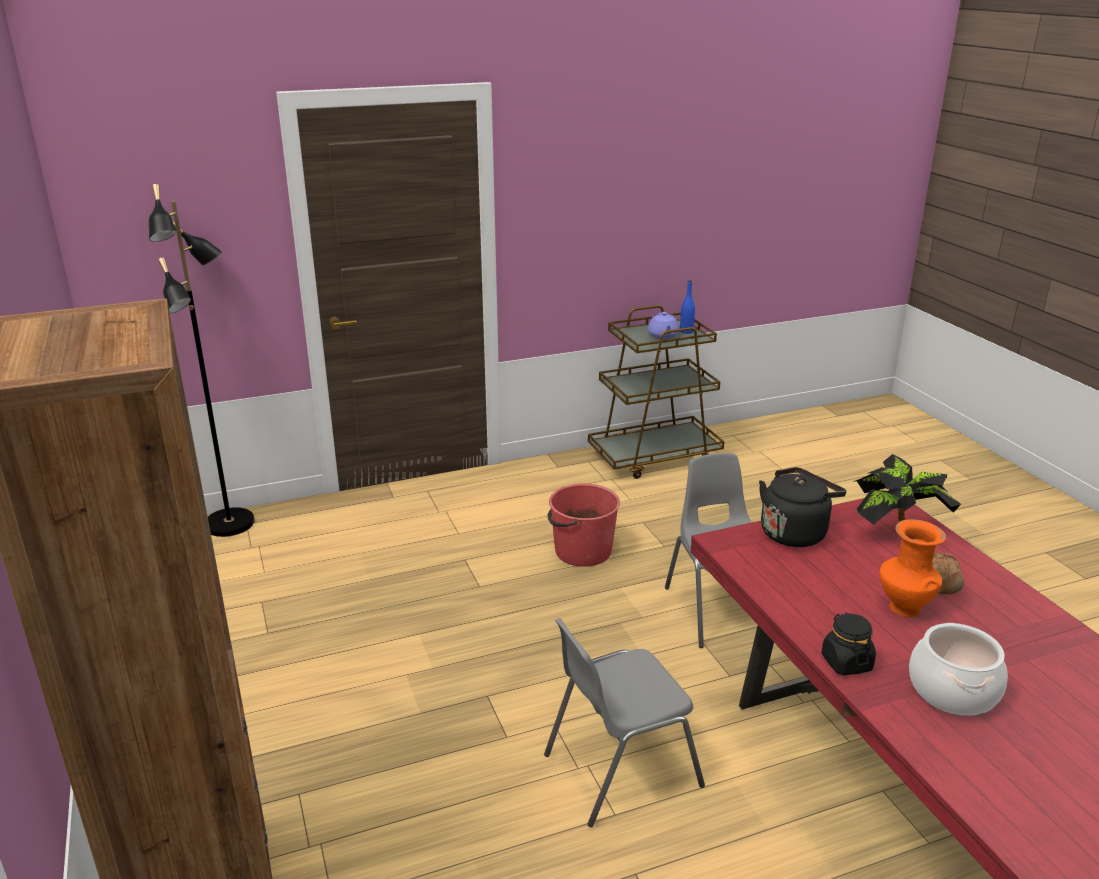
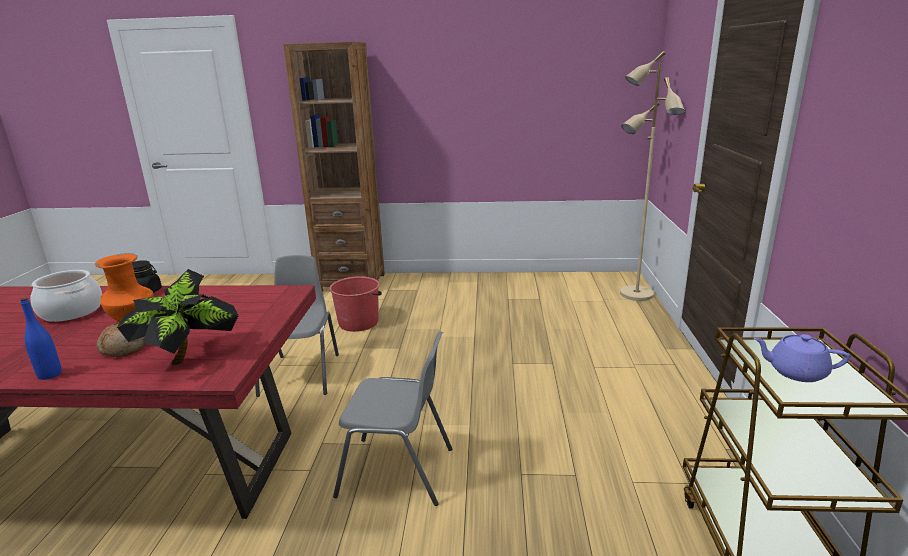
camera: 115 degrees right, 5 degrees down
(231, 524) = (635, 294): black floor lamp -> beige floor lamp
(582, 551) = (536, 419): red bucket -> red bucket (359, 322)
(686, 331) = (826, 399): blue bottle -> blue bottle (50, 374)
(795, 532) = (261, 317): black kettle -> none

